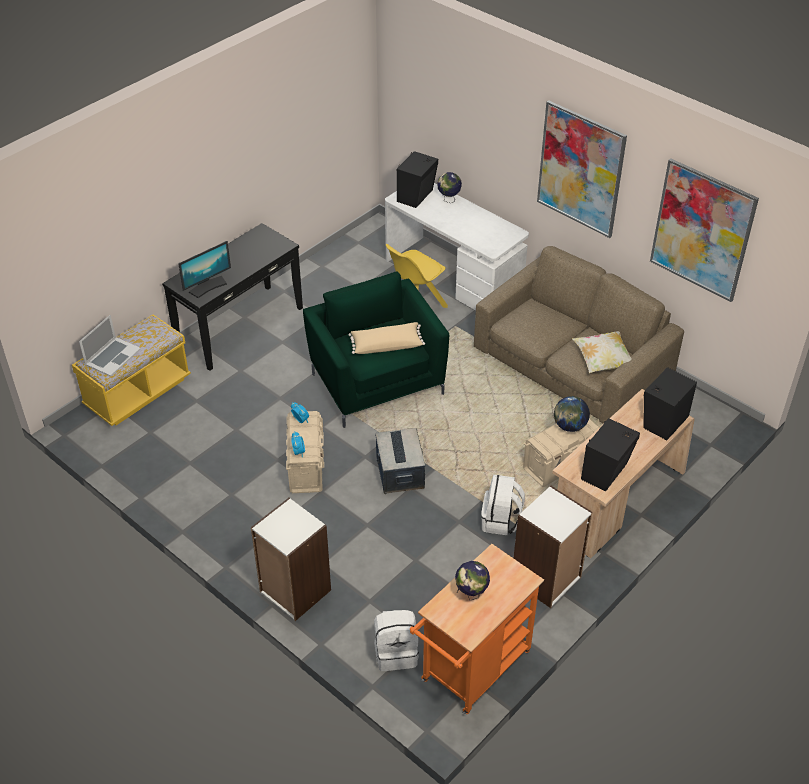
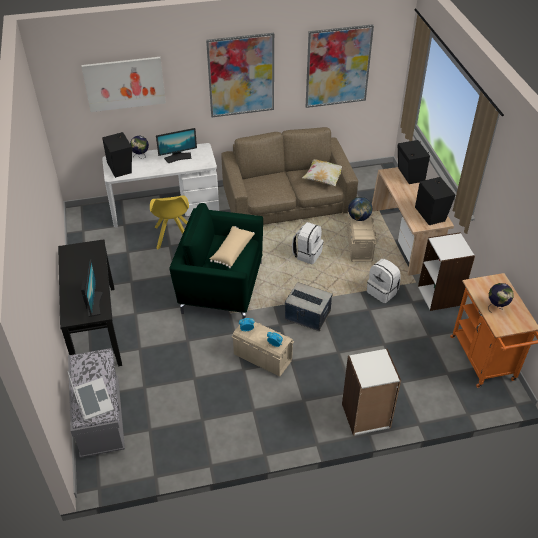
camera: 55 degrees left, 0 degrees up
(137, 392) = (100, 418): yellow bench -> grey bench
(396, 653) = (449, 389): white backpack -> white backpack (307, 254)
(457, 104) = (124, 84): none -> picture
(477, 224) = (178, 157): none -> monitor

